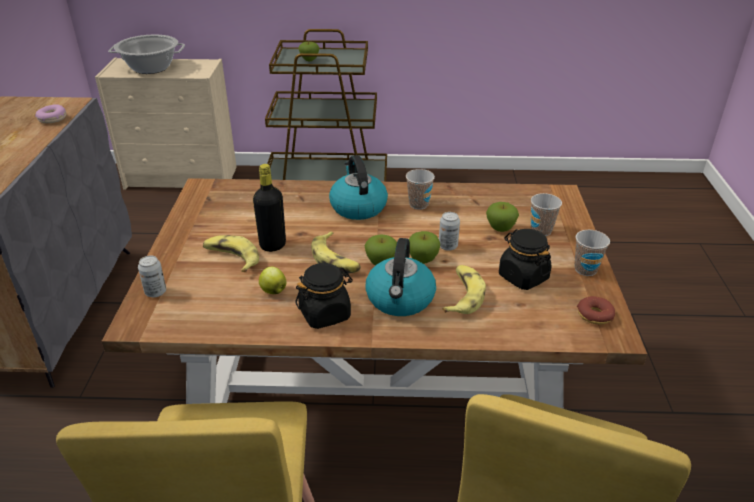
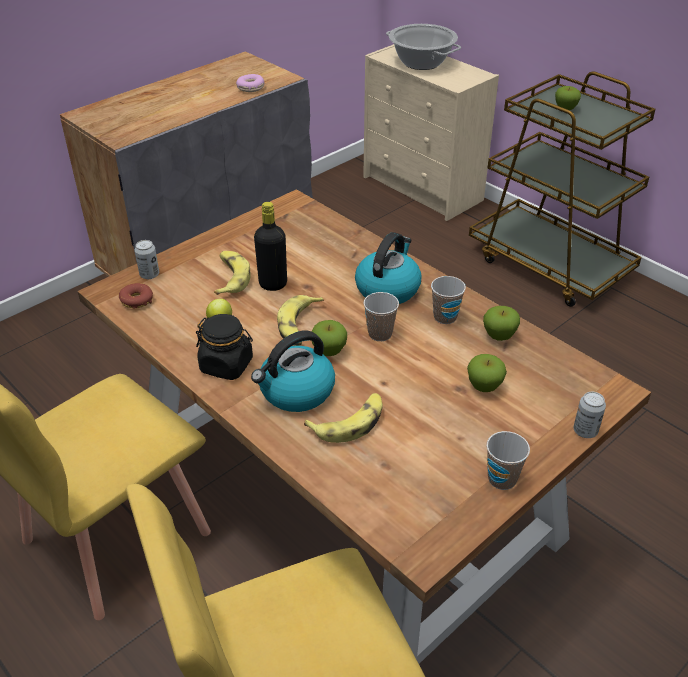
camera: 45 degrees right, 5 degrees up
(422, 260) = (366, 370): apple -> apple (499, 336)
(448, 246) = (408, 372): can -> can (585, 431)
(523, 277) = (429, 444): black jar -> none
(541, 230) = (523, 414): cup -> cup (380, 334)
(594, 315) = (435, 524): donut -> donut (137, 300)

